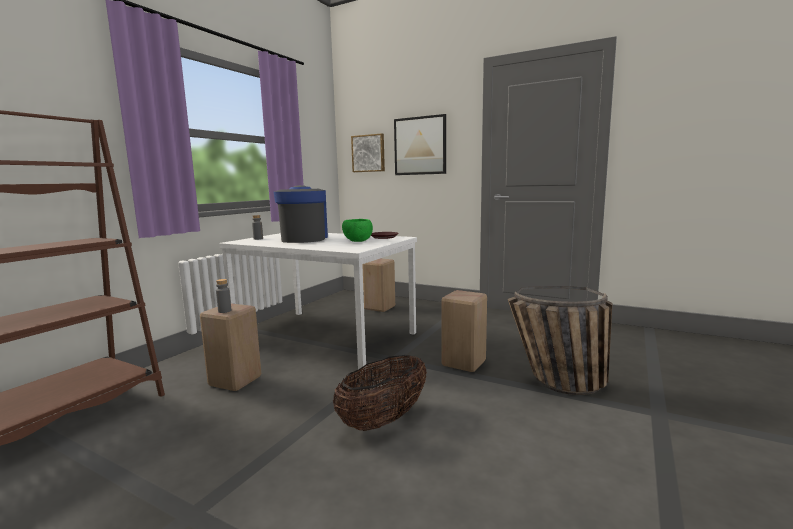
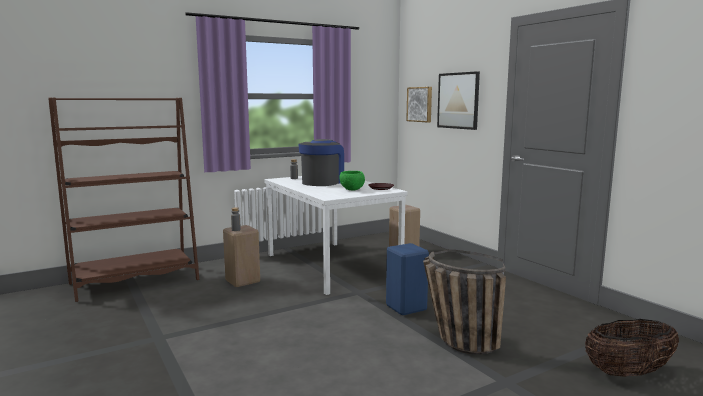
camera: 30 degrees right, 0 degrees up
(384, 420) = (299, 326): basket -> basket (628, 372)
(464, 364) = (406, 308): beige stool -> blue stool

